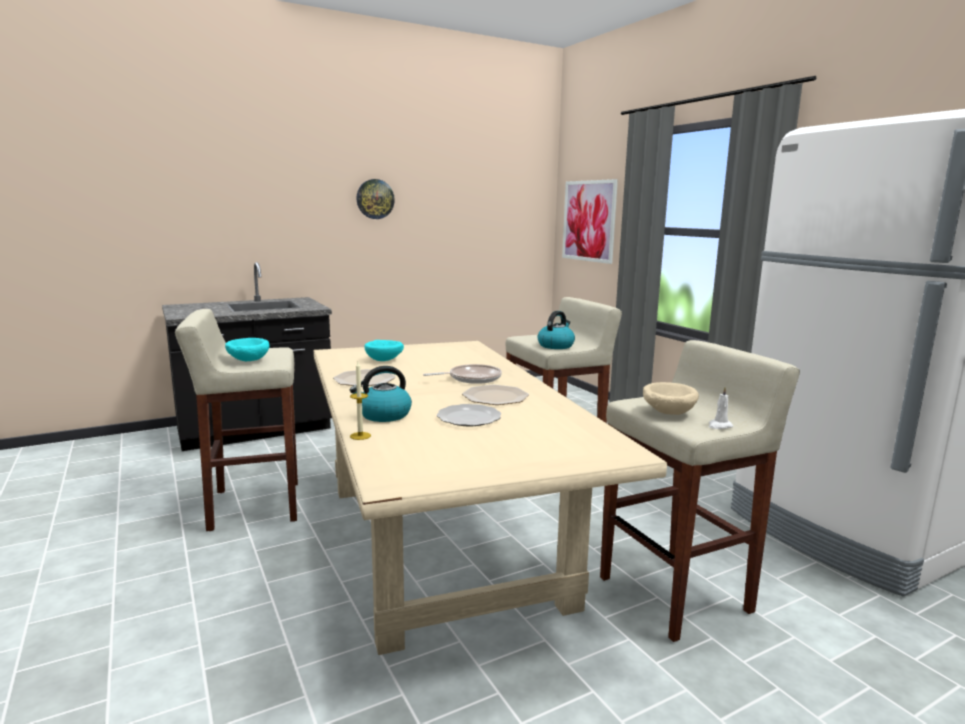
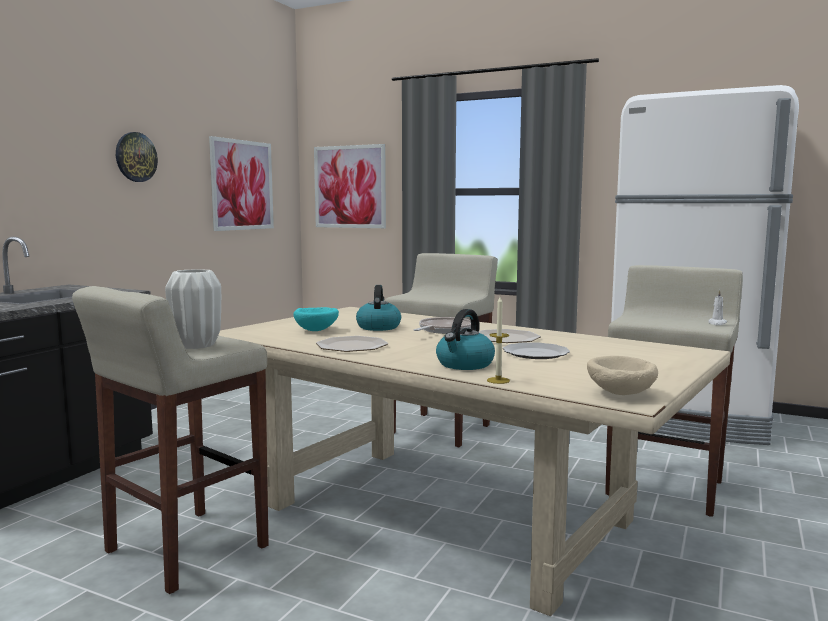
camera: 35 degrees left, 5 degrees down
(248, 361) = (196, 345): turquoise bowl -> white vase
(484, 219) = (242, 185): none -> picture
(556, 345) = (452, 297): kettle -> kettle (378, 327)
(667, 413) = (669, 322): beige bowl -> beige bowl (619, 394)

